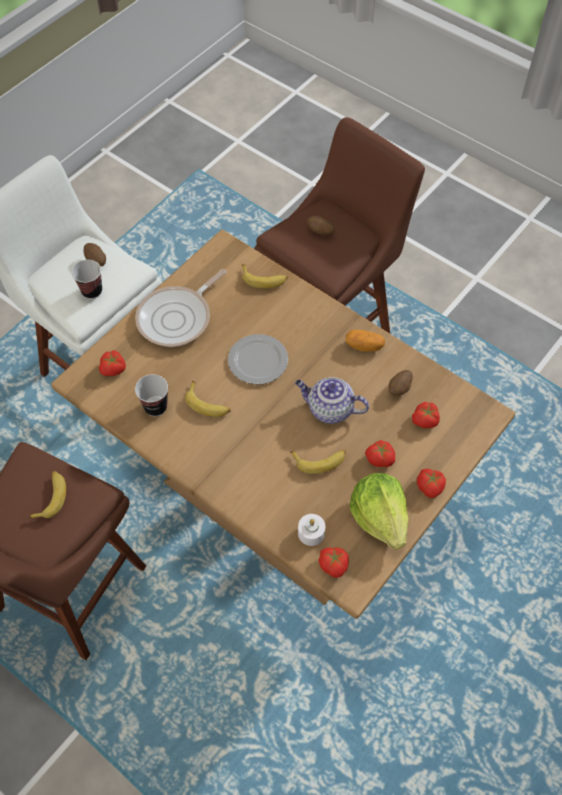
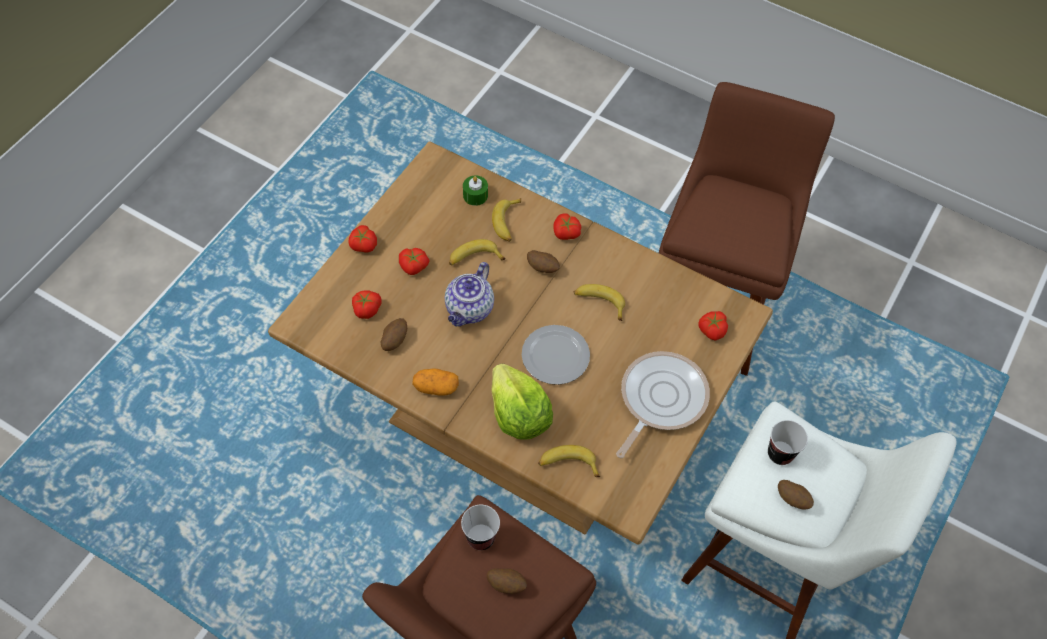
camera: 170 degrees right, 0 degrees up
(51, 497) = (728, 224): banana -> banana (507, 223)
(155, 407) = (653, 294): cup -> cup (480, 538)
(254, 444) = (542, 268): none -> potato
(311, 533) = (475, 195): white candle -> green candle
(329, 409) = (469, 310): teapot -> teapot turned 105 degrees clockwise
(334, 564) = (452, 173): tomato -> tomato (565, 233)
(380, 517) = (412, 214): lettuce -> lettuce (518, 414)

